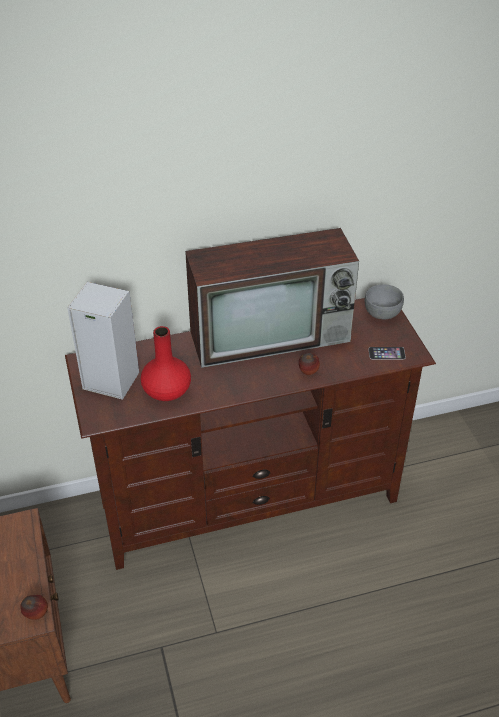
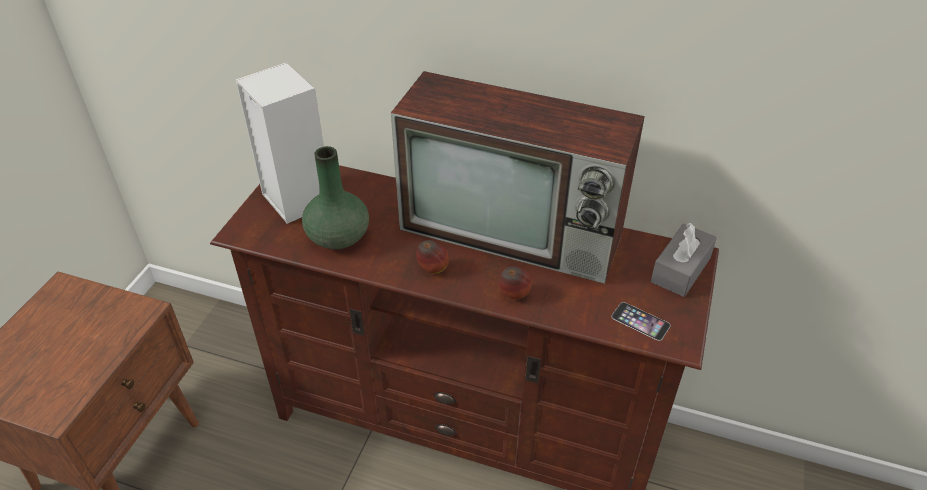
camera: 35 degrees right, 0 degrees up
(36, 614) = (60, 411): apple -> apple (433, 269)
(167, 391) = (339, 237): red vase -> green vase
(382, 314) = (680, 269): grey bowl -> grey tissue box

